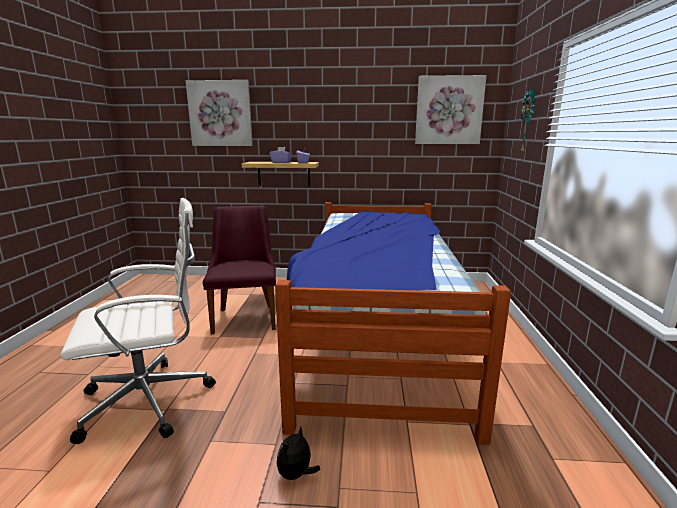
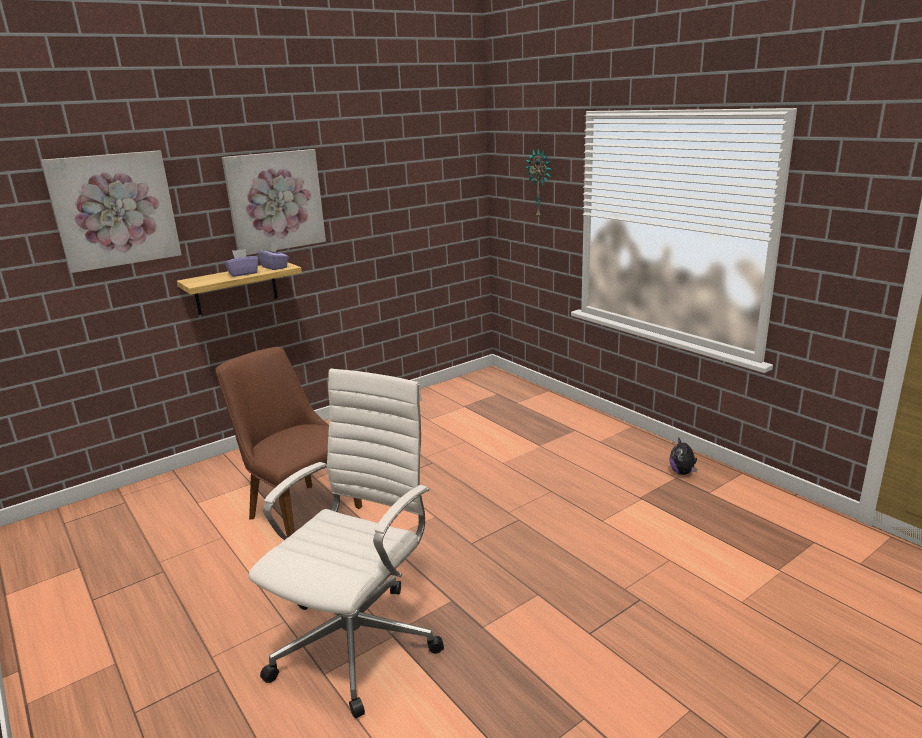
camera: 40 degrees left, 5 degrees up
(246, 316) = (297, 509): purple chair -> brown chair
(296, 475) = (586, 601): plush toy -> plush toy (682, 472)
(376, 331) = (469, 460): bed -> none
(449, 110) = (433, 169): picture -> picture (275, 201)

